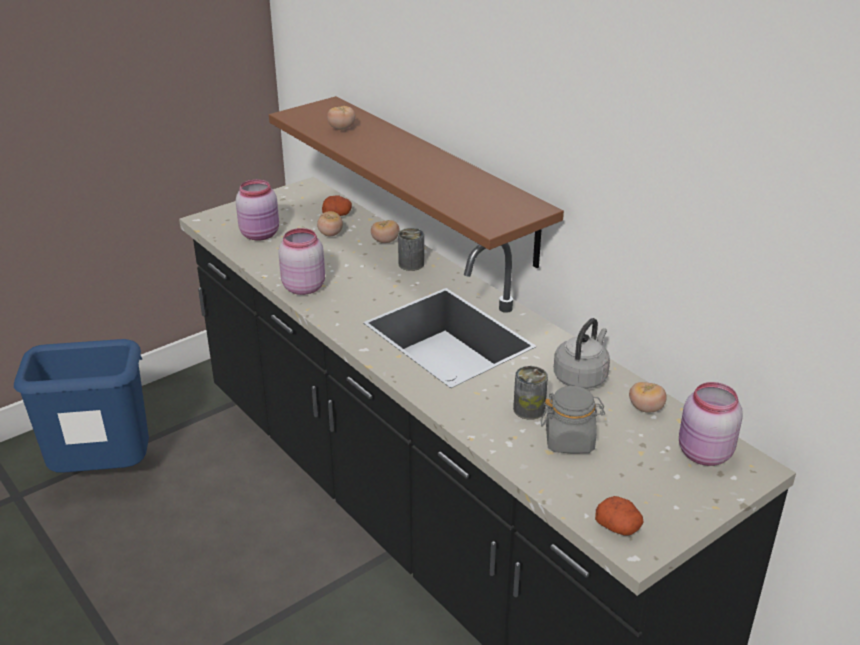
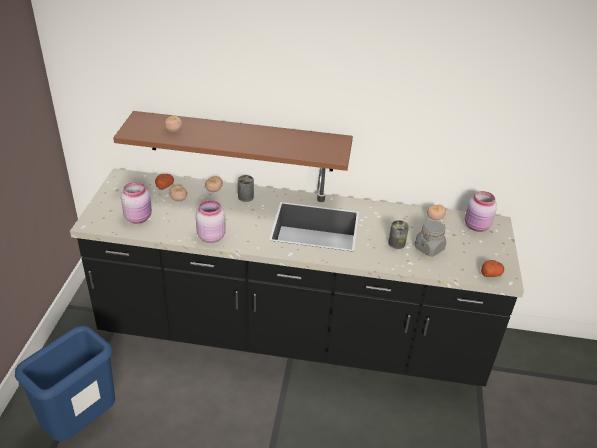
camera: 45 degrees left, 5 degrees up
(581, 376) = (394, 216): grey kettle -> none

